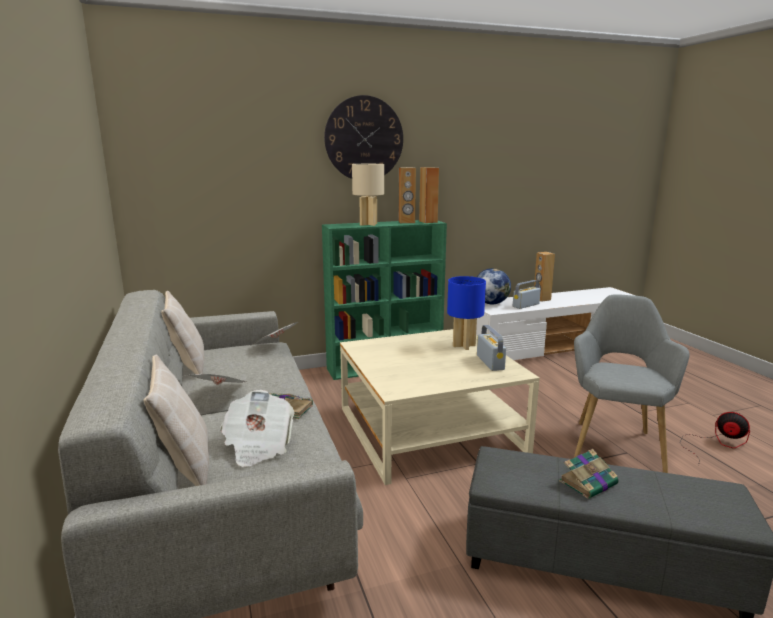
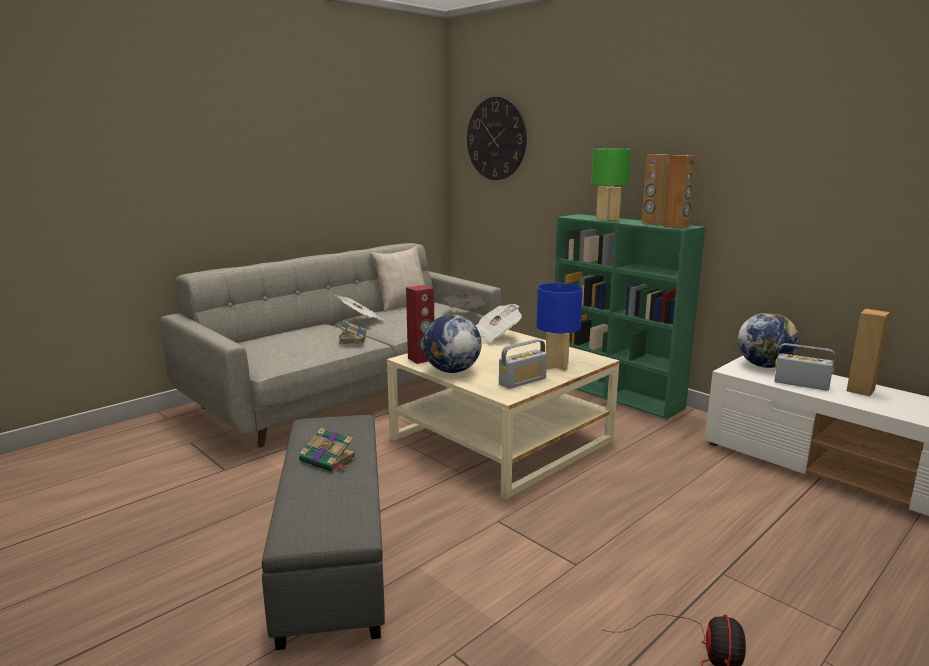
camera: 65 degrees right, 0 degrees up
(185, 465) = (265, 335): beige pillow -> none
(258, 445) = (292, 342): newspaper -> newspaper (493, 337)
(364, 139) = (634, 119): wall clock -> wall clock (496, 139)
(368, 224) = (608, 219): beige table lamp -> green table lamp
(402, 387) = (421, 359): none -> red speaker
(446, 381) = (451, 371): none -> globe
(615, 443) = (593, 554): grey armchair -> none

